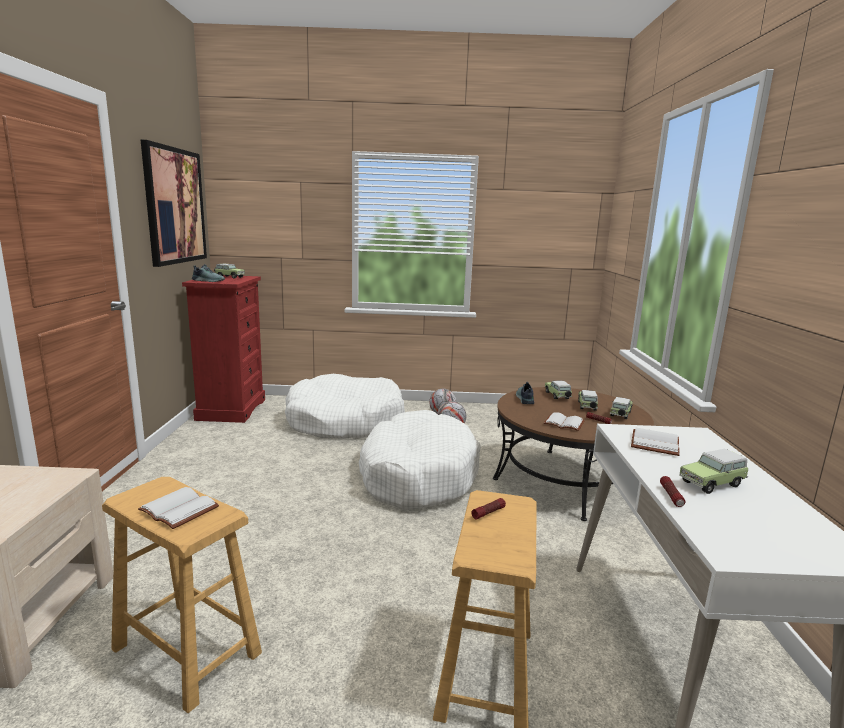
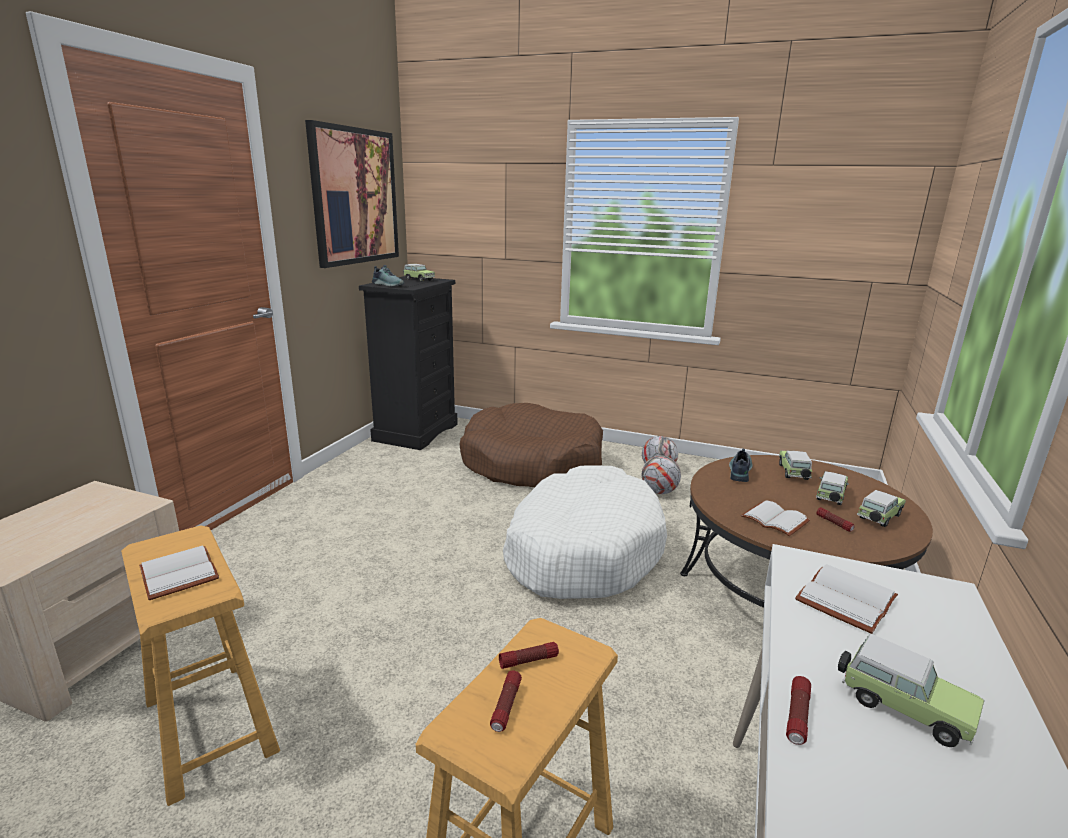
camera: 20 degrees right, 5 degrees up
(231, 409) = (416, 432): red dresser -> black dresser
(345, 422) = (532, 464): white dog bed -> brown dog bed
(495, 537) = (506, 707): none -> flashlight
(713, 483) = (900, 706): toy car -> toy car turned 135 degrees counterclockwise

